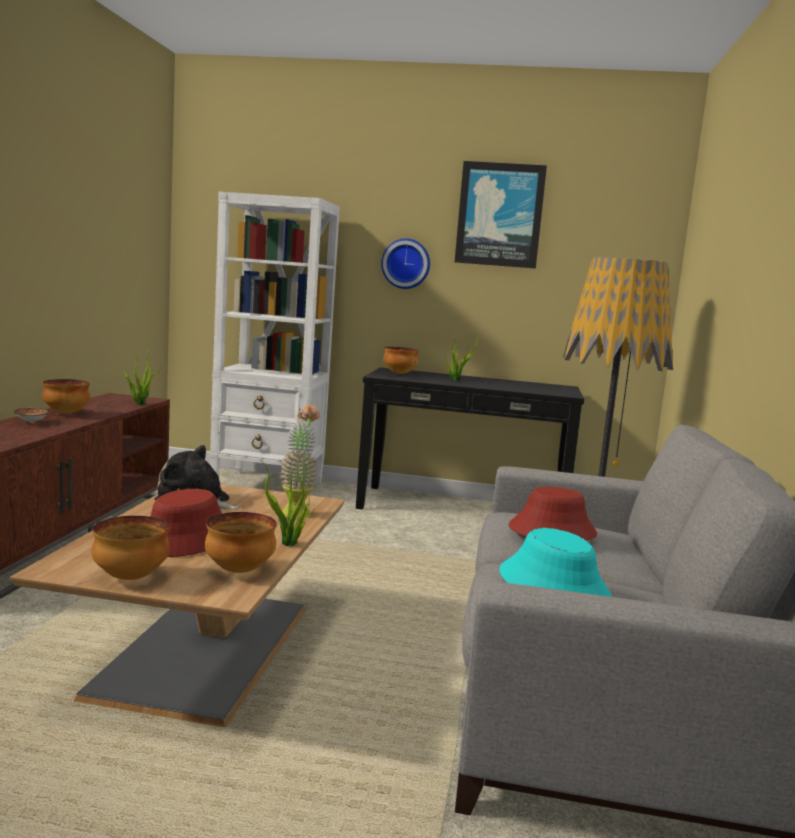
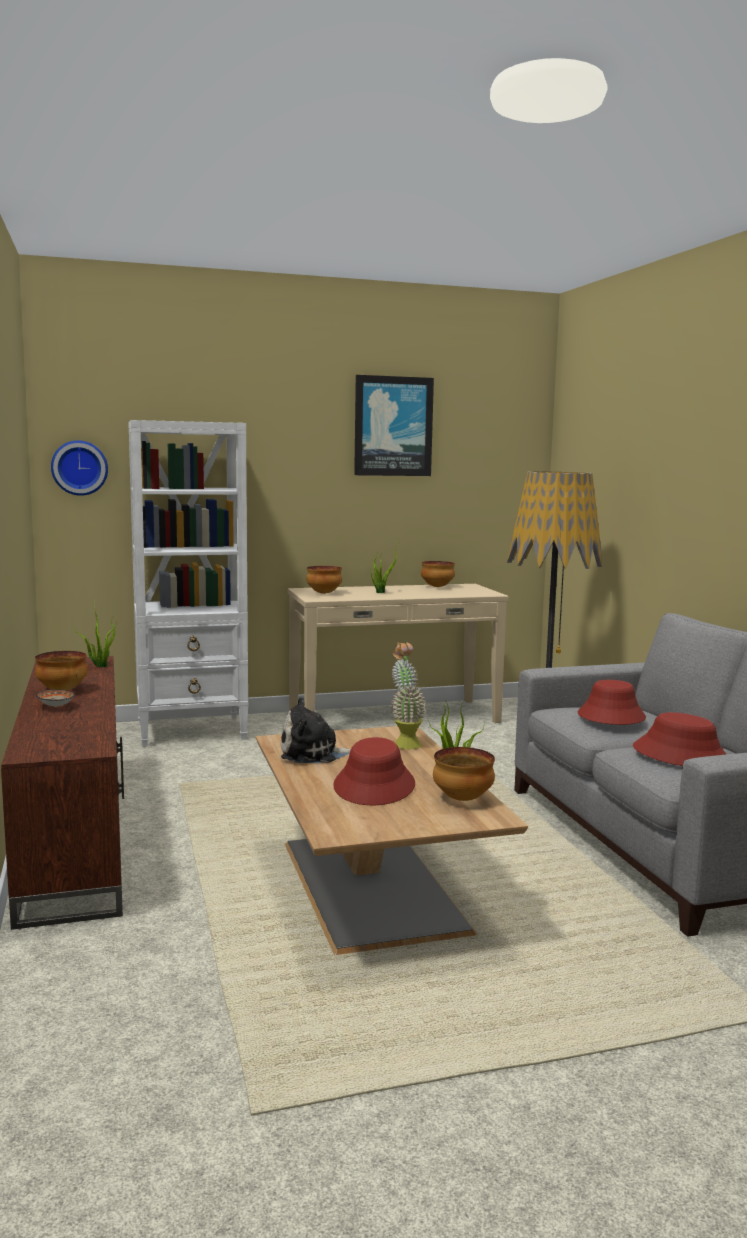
camera: 25 degrees left, 0 degrees up
(129, 577) = (401, 824): bowl -> bowl (437, 587)
(406, 263) = (306, 479): wall clock -> wall clock (79, 468)
(462, 509) = (393, 717): black console table -> beige console table
(554, 586) = (681, 755): turquoise hat -> red hat

